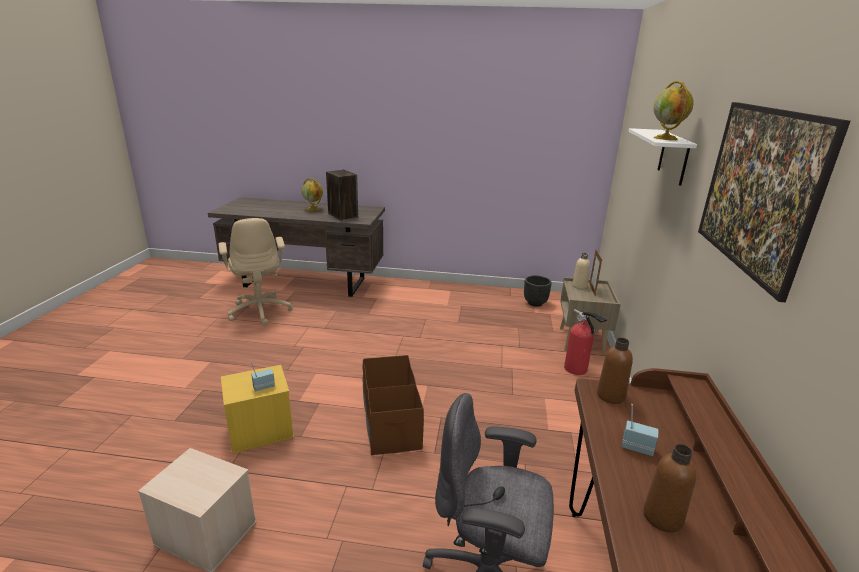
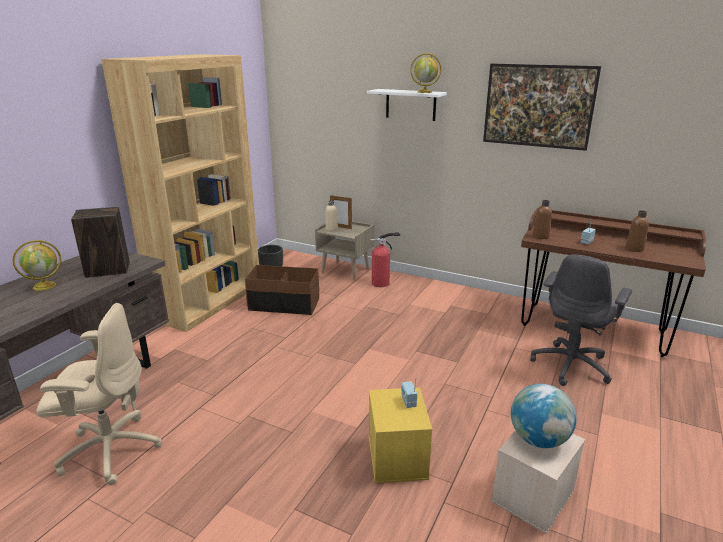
camera: 70 degrees left, 0 degrees up
(202, 476) = (538, 439): none -> globe
(390, 421) = (412, 376): brown storage box -> brown storage box (284, 305)
(453, 292) = (209, 302): none -> brown bookcase

